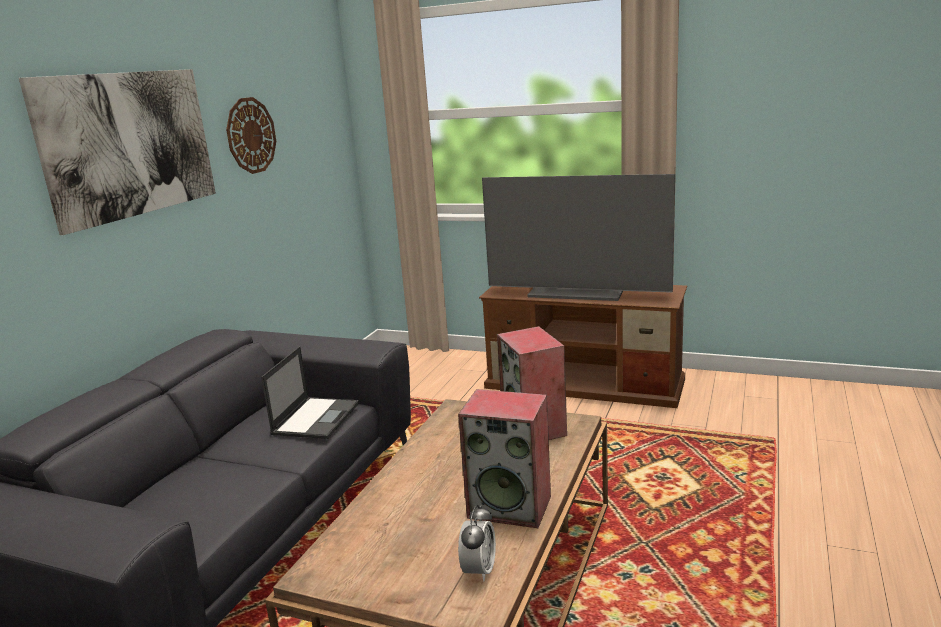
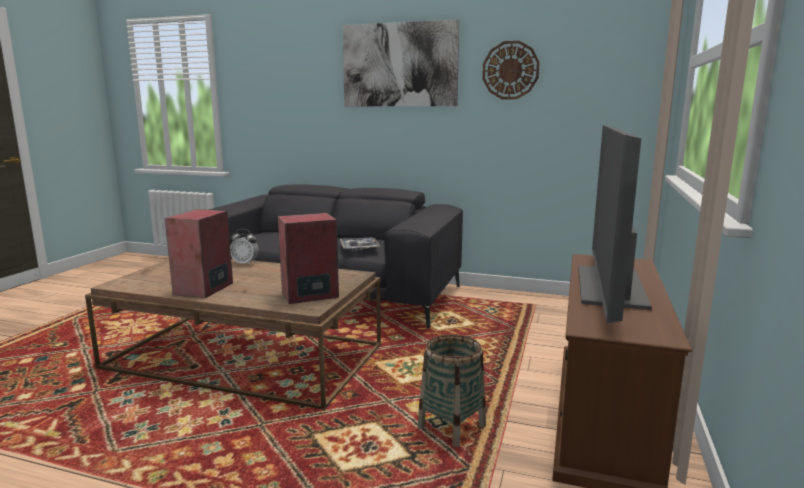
camera: 85 degrees right, 5 degrees down
(316, 418) = (359, 248): laptop -> tray
(479, 570) = (148, 283): alarm clock -> alarm clock (245, 263)
(621, 441) = (451, 427): none -> basket

